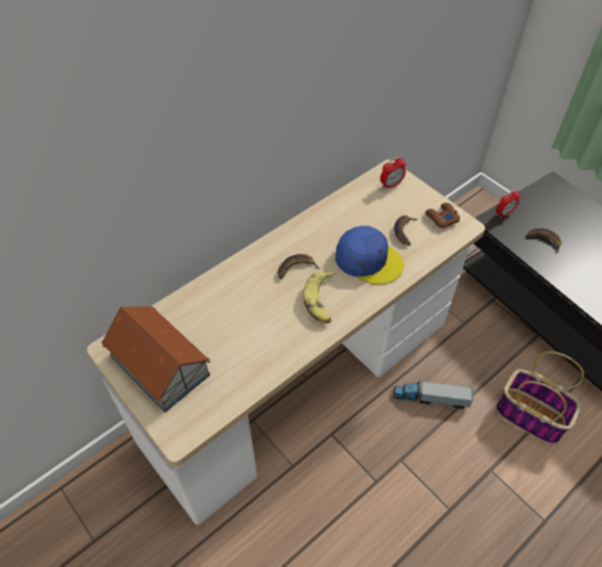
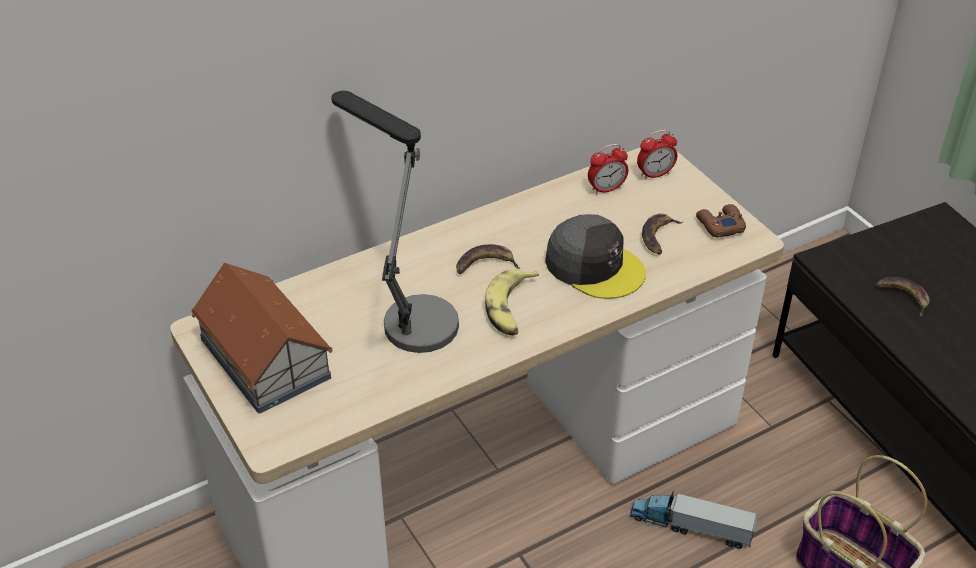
camera: 10 degrees right, 10 degrees down
(251, 314) = (407, 313): none -> table lamp
(368, 260) = (594, 266): blue cap -> grey cap
(504, 214) = (847, 253): alarm clock -> alarm clock (606, 189)

